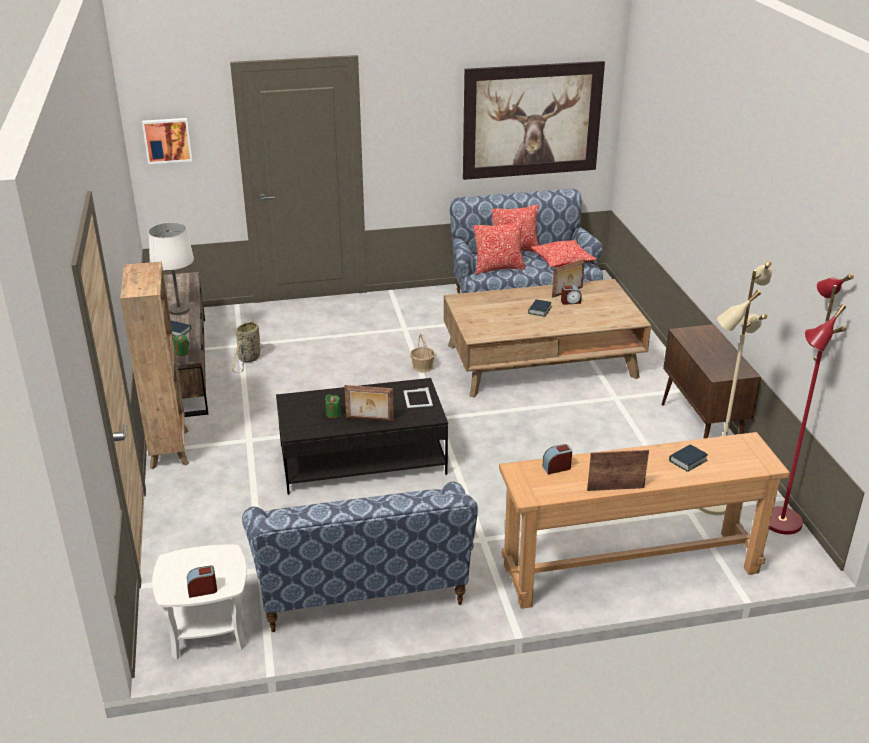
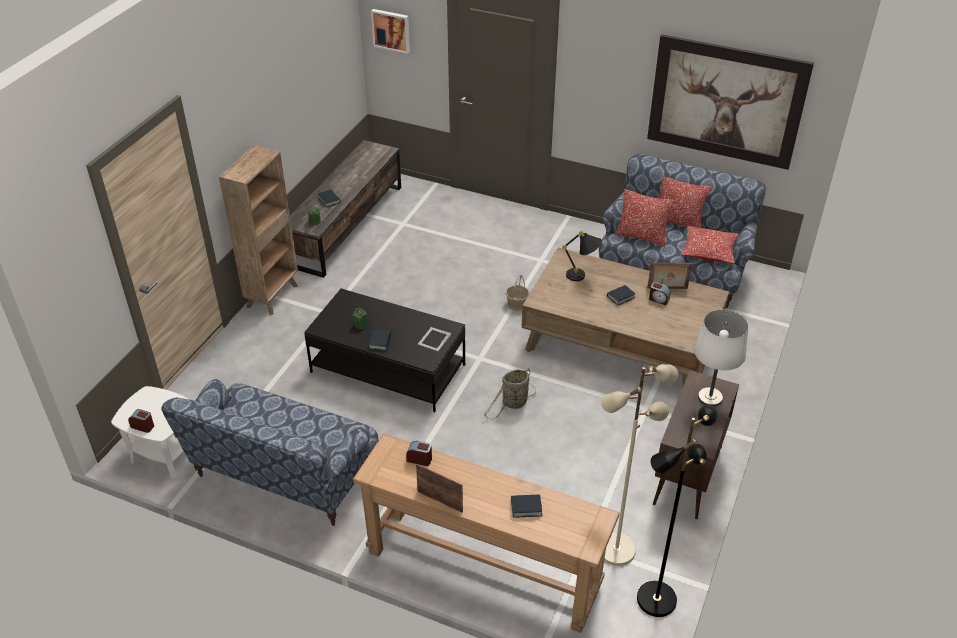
camera: 35 degrees right, 10 degrees up
(179, 310) = (350, 180): white table lamp -> white table lamp (710, 398)
(249, 359) = (396, 240): basket -> basket (513, 404)
(369, 419) = (380, 342): picture frame -> book
(491, 307) = (582, 276): none -> black table lamp
(780, 521) = (655, 598): red floor lamp -> black floor lamp

